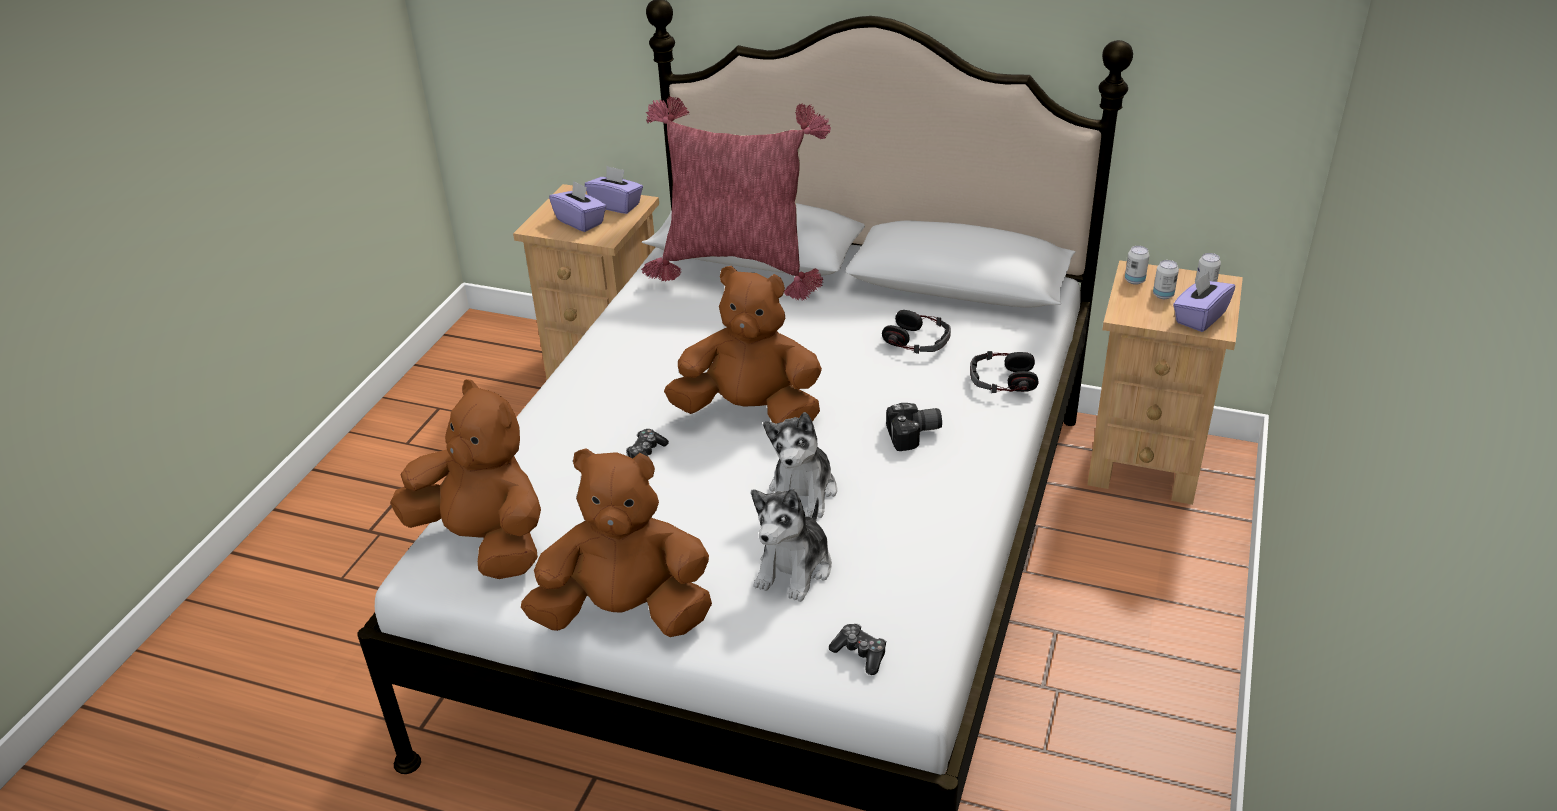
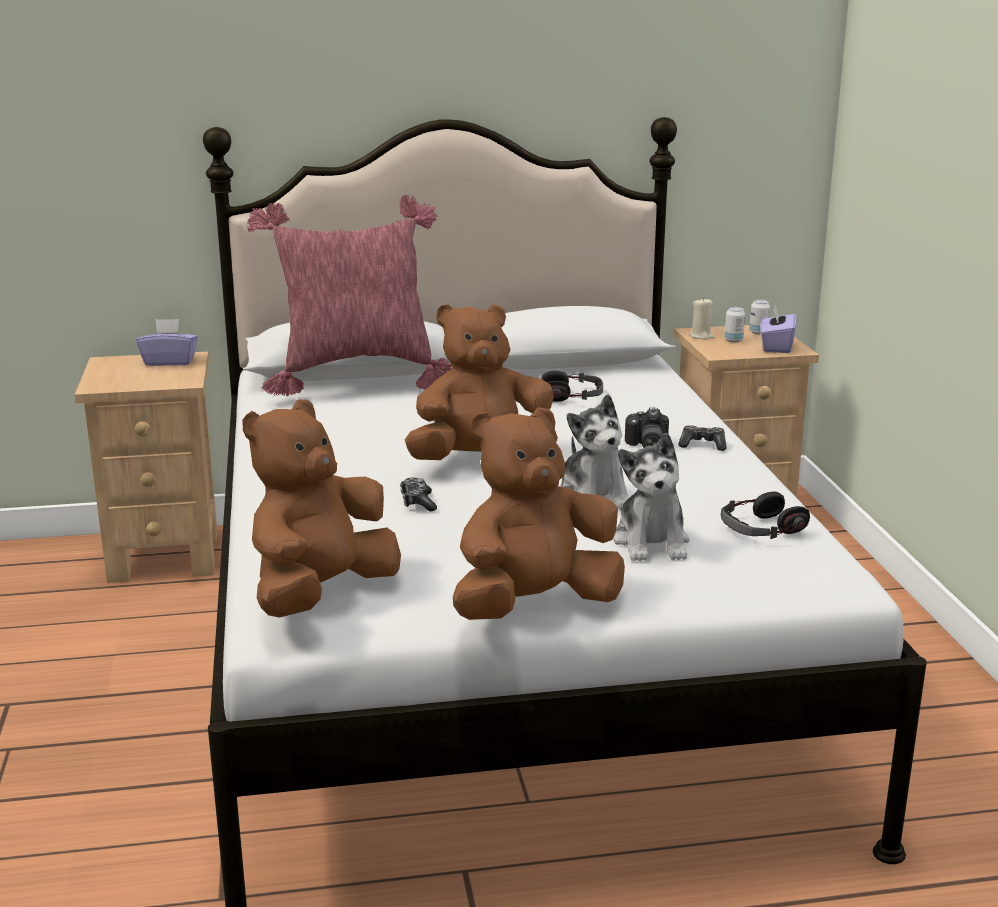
camera: 30 degrees left, 15 degrees down
(485, 541) = (321, 594): brown plush toy -> brown plush toy turned 60 degrees counterclockwise
(580, 221) = (143, 376): purple tissue box -> none
(860, 654) = (779, 576): game controller -> game controller (702, 445)
(915, 435) = (646, 446): camera -> camera turned 135 degrees clockwise
(1002, 381) = (673, 404): headphones -> headphones (762, 528)
(1134, 280) = (701, 336): can -> beige candle

